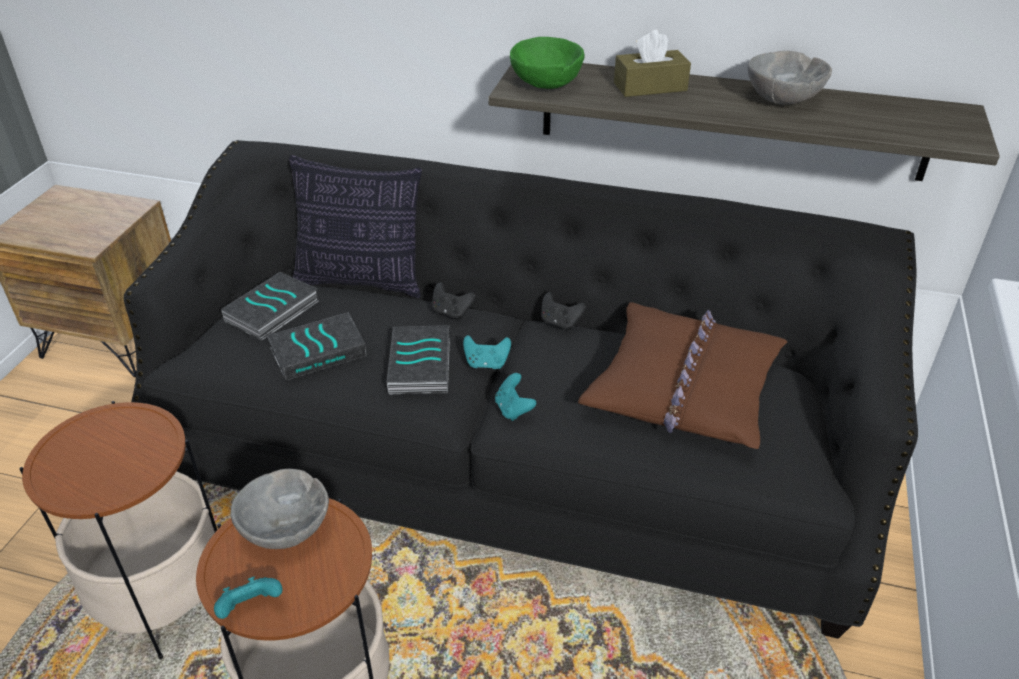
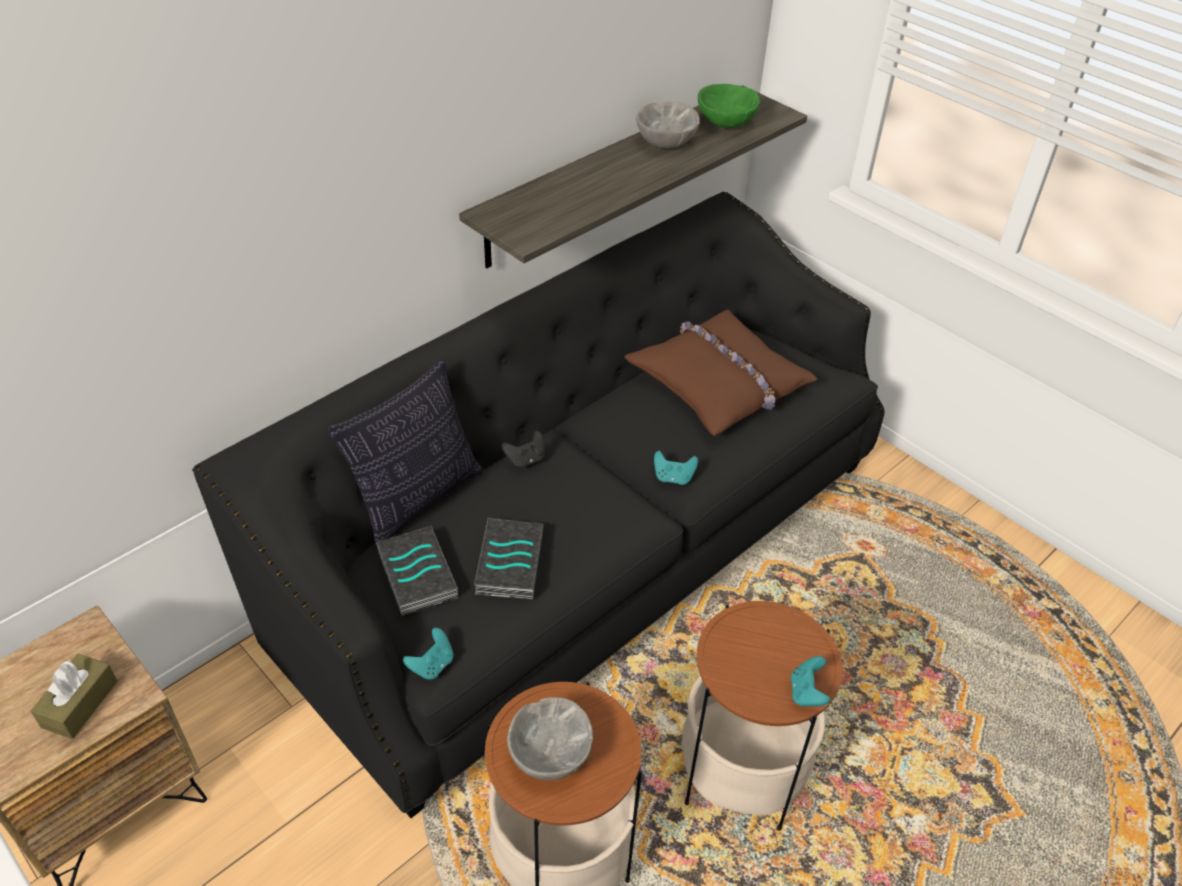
camera: 60 degrees left, 5 degrees up
(287, 529) = (739, 647): grey bowl -> grey bowl (549, 754)
(421, 366) = (584, 506): book -> none
(486, 363) = (609, 468): turquoise game controller -> turquoise game controller (432, 665)
(546, 85) = (535, 222): green bowl -> green bowl (727, 124)
(560, 322) = (591, 407): black game controller -> none
(650, 87) = (588, 181): brown tissue box -> brown tissue box (80, 704)

